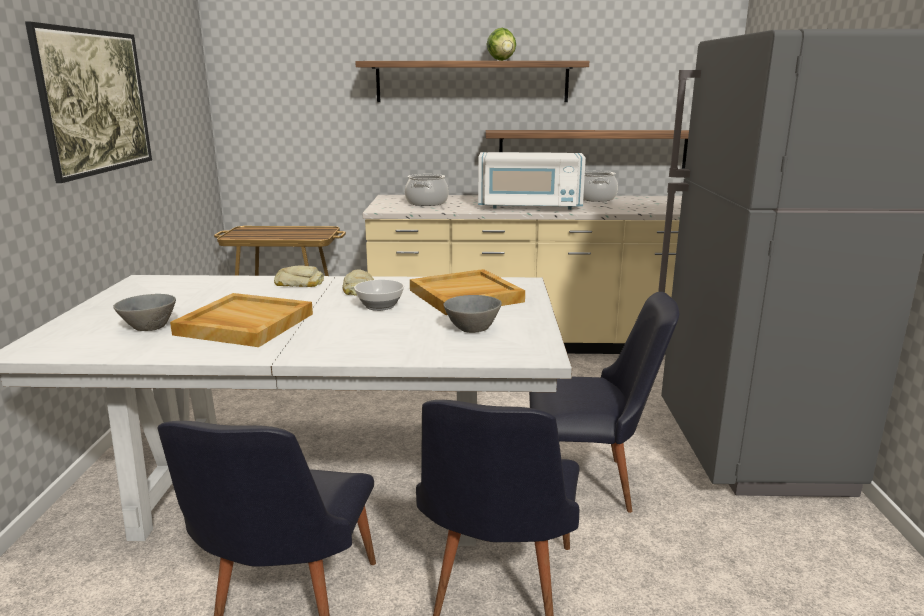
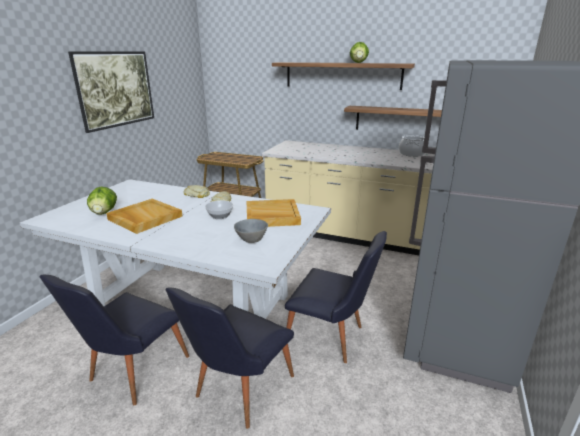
camera: 20 degrees right, 5 degrees up
(150, 326) = (104, 212): grey bowl -> lettuce
(426, 203) = (304, 148): cooking pot -> none
(529, 206) = (361, 157): white microwave -> none

